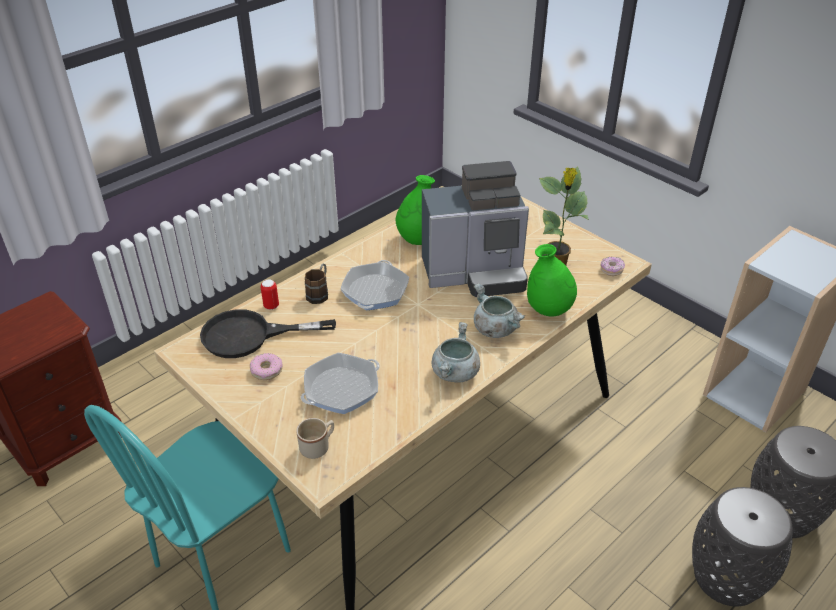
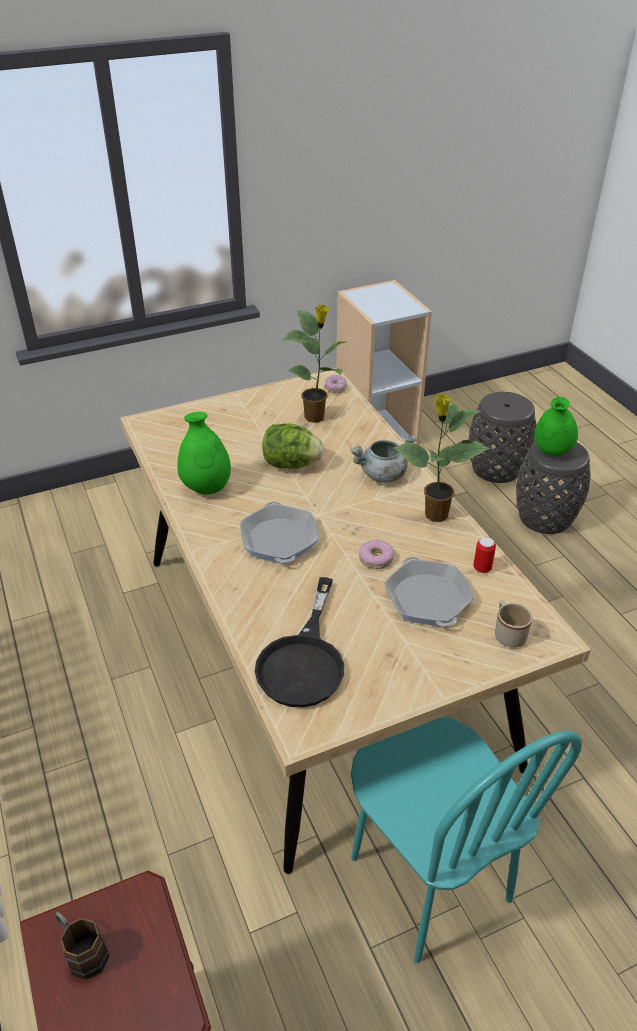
camera: 70 degrees left, 0 degrees up
(266, 370) = (373, 655): donut -> donut (375, 558)
(271, 306) = (257, 631): can -> can (482, 568)
(319, 293) = (256, 584): brown mug -> brown mug (82, 951)
(375, 291) = (279, 539): frying pan -> frying pan turned 45 degrees clockwise
(455, 373) = (435, 515): grey cooking pot -> potted plant
(475, 273) = (291, 464): coffee machine -> lettuce
(549, 310) = (372, 437): green vase -> green vase (551, 452)

